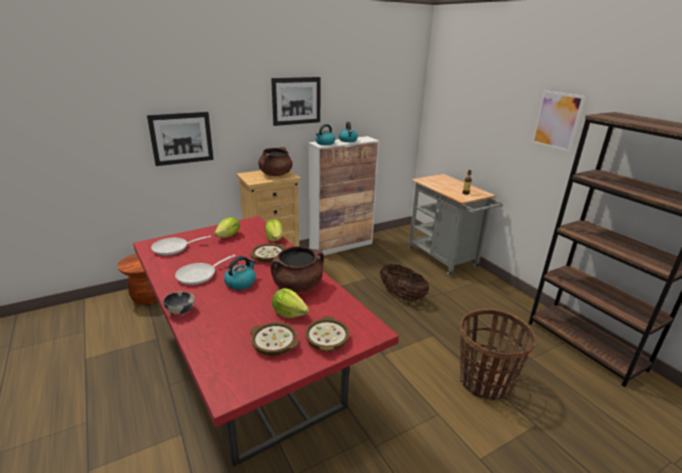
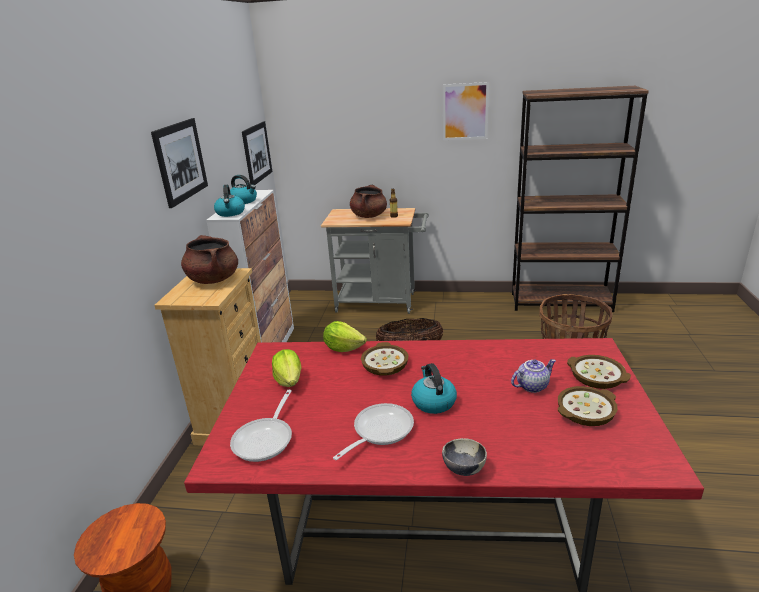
camera: 50 degrees left, 0 degrees up
(181, 138) = (77, 276): picture -> picture (257, 153)
(200, 275) = (379, 431): frying pan -> frying pan turned 135 degrees counterclockwise
(289, 313) = (532, 386): lettuce -> teapot
(297, 286) = (477, 364): brown cooking pot -> brown cooking pot (369, 216)

